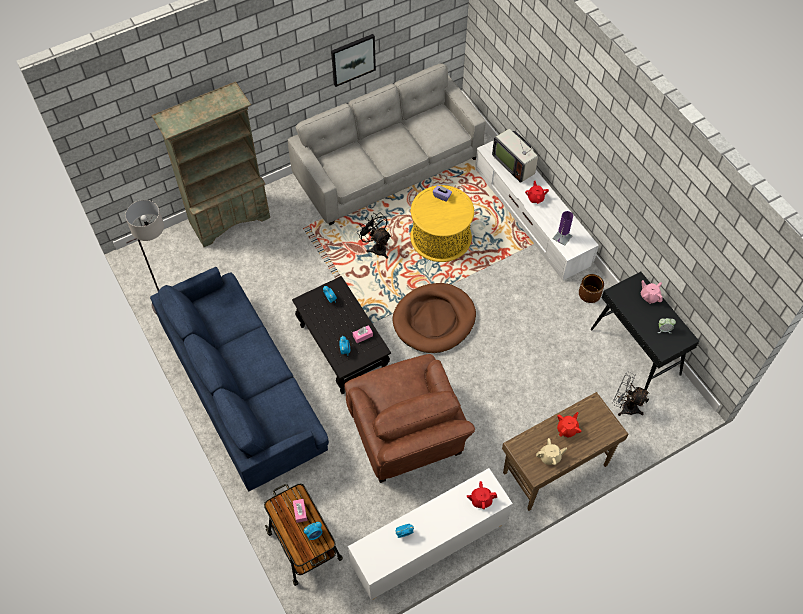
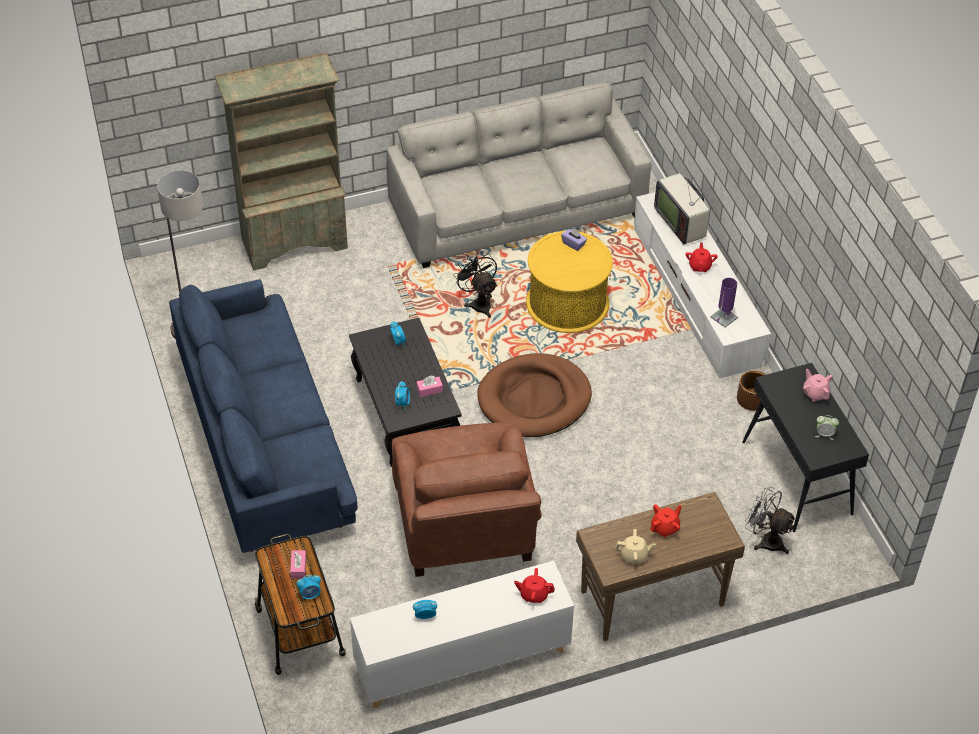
camera: 10 degrees right, 10 degrees down
(353, 59) = (485, 54): picture -> none

